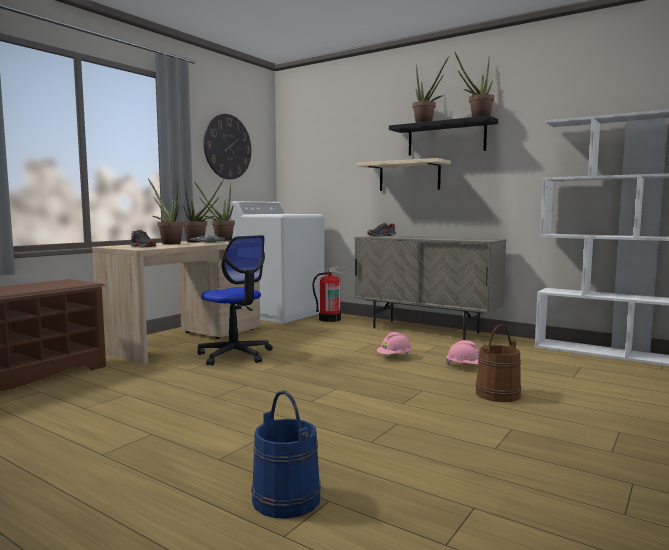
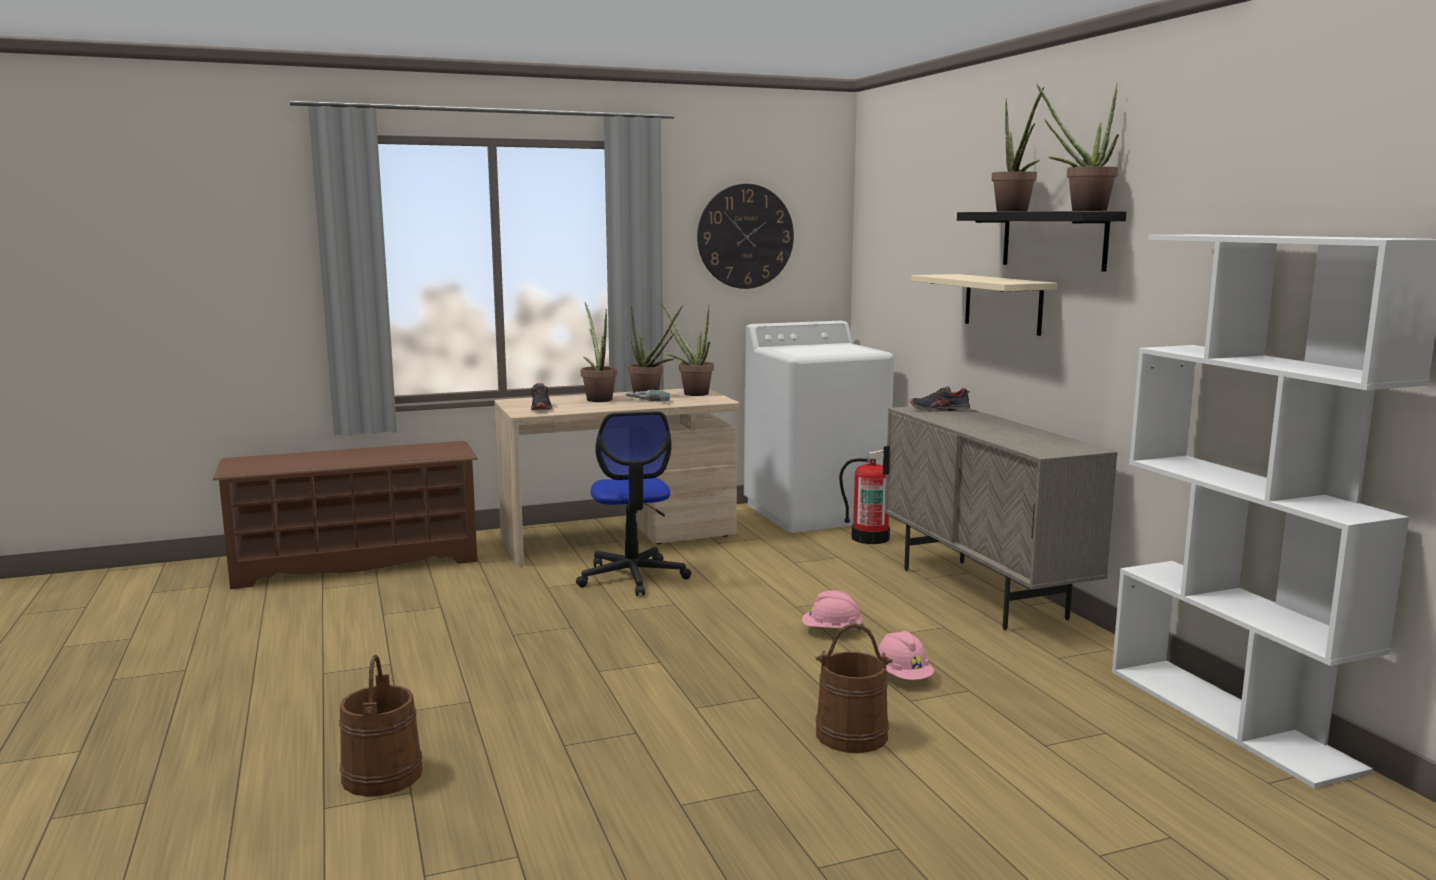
camera: 35 degrees right, 5 degrees up
(285, 499) = (381, 775): blue bucket -> brown bucket

